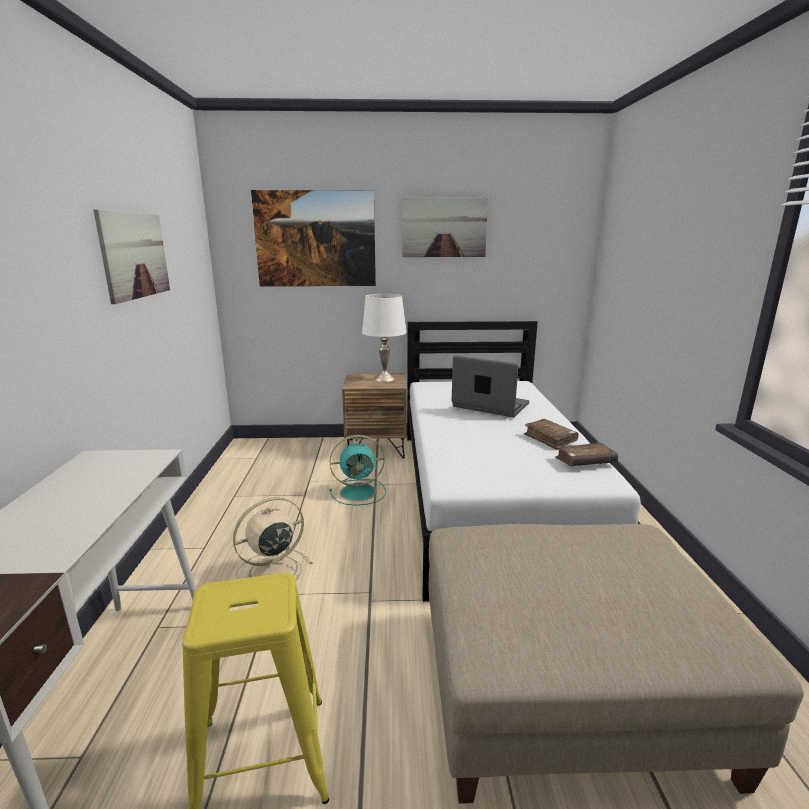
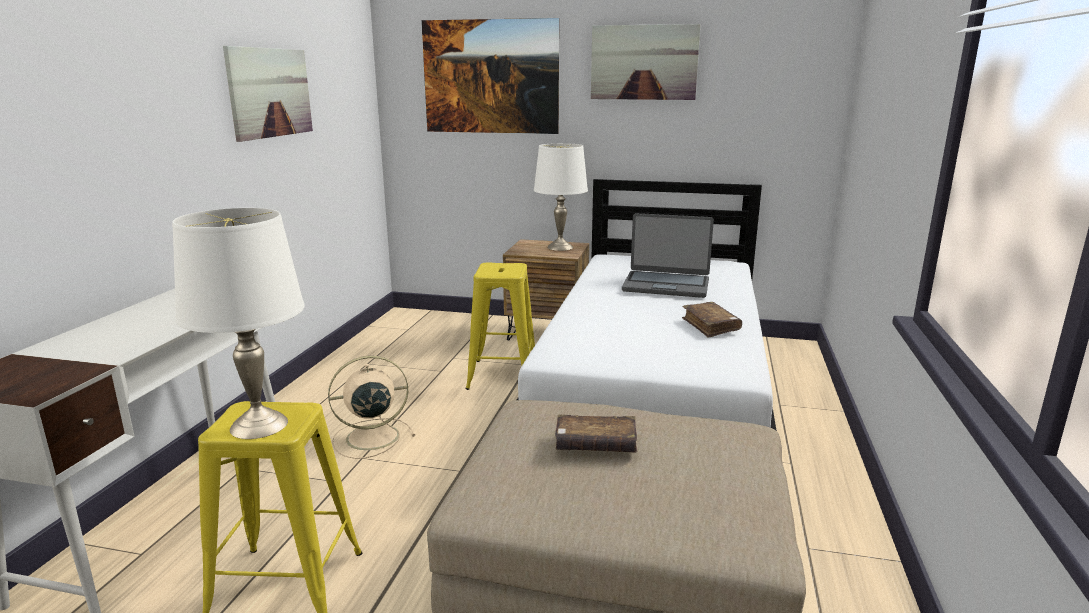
camera: 15 degrees right, 0 degrees up
(245, 613) = (259, 425): none -> white table lamp
(360, 492) = (503, 375): turquoise fan -> yellow stool
(490, 406) = (666, 285): laptop -> laptop turned 150 degrees clockwise
(585, 462) = (731, 353): brown book -> brown book (595, 445)

